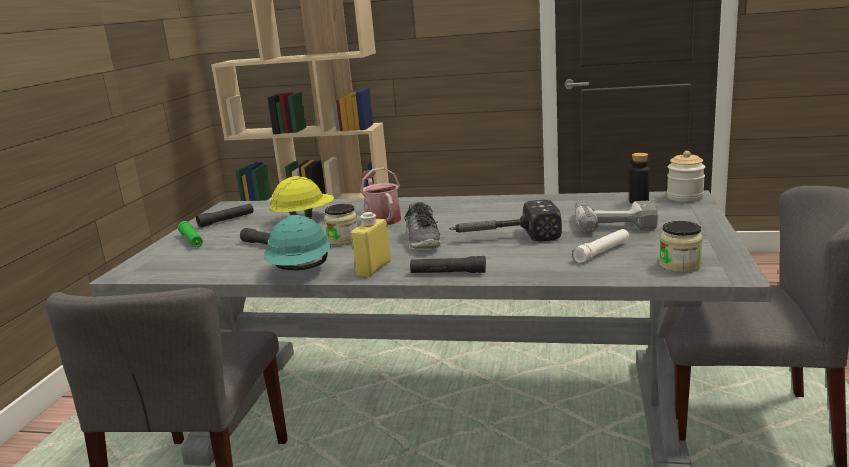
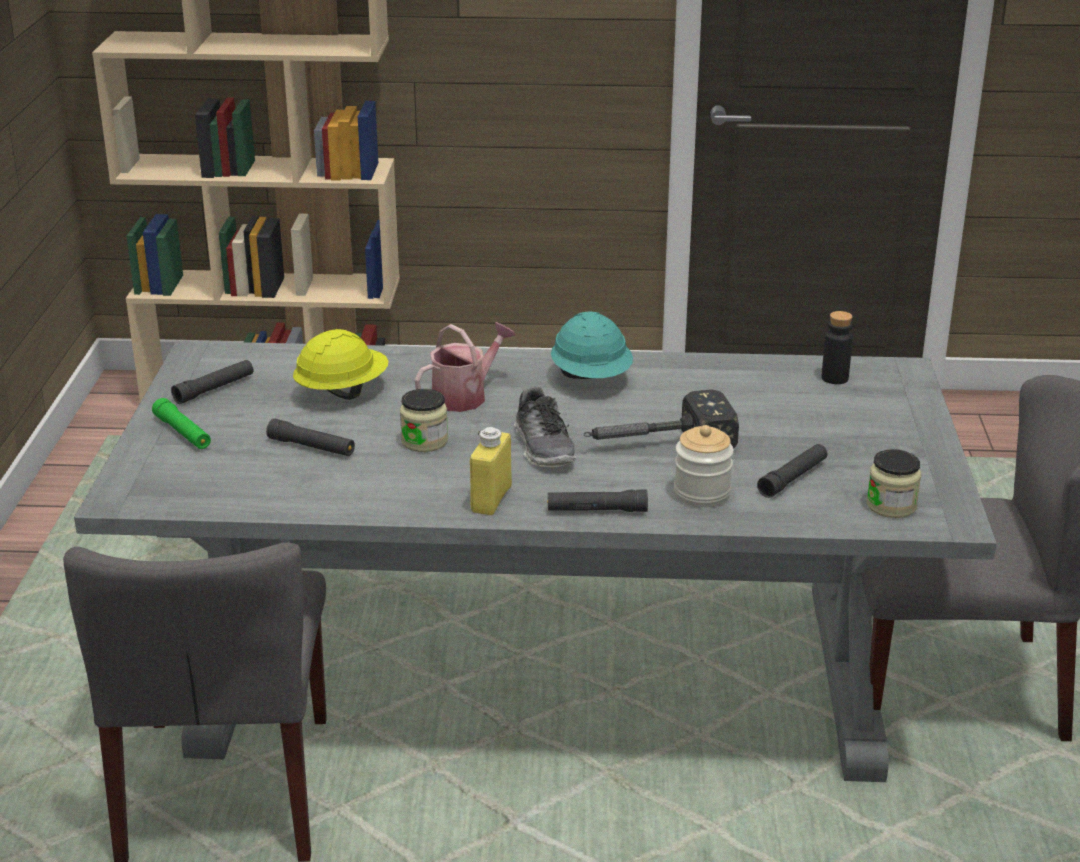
camera: 10 degrees left, 10 degrees up
(301, 270) = (387, 500): turquoise hard hat -> turquoise hard hat (592, 379)
(381, 218) = (465, 396): watering can -> watering can turned 75 degrees clockwise
(602, 252) = (793, 478): white flashlight -> black flashlight
(612, 222) = (801, 420): power drill -> none
(685, 197) = (897, 372): jar -> jar (702, 493)

